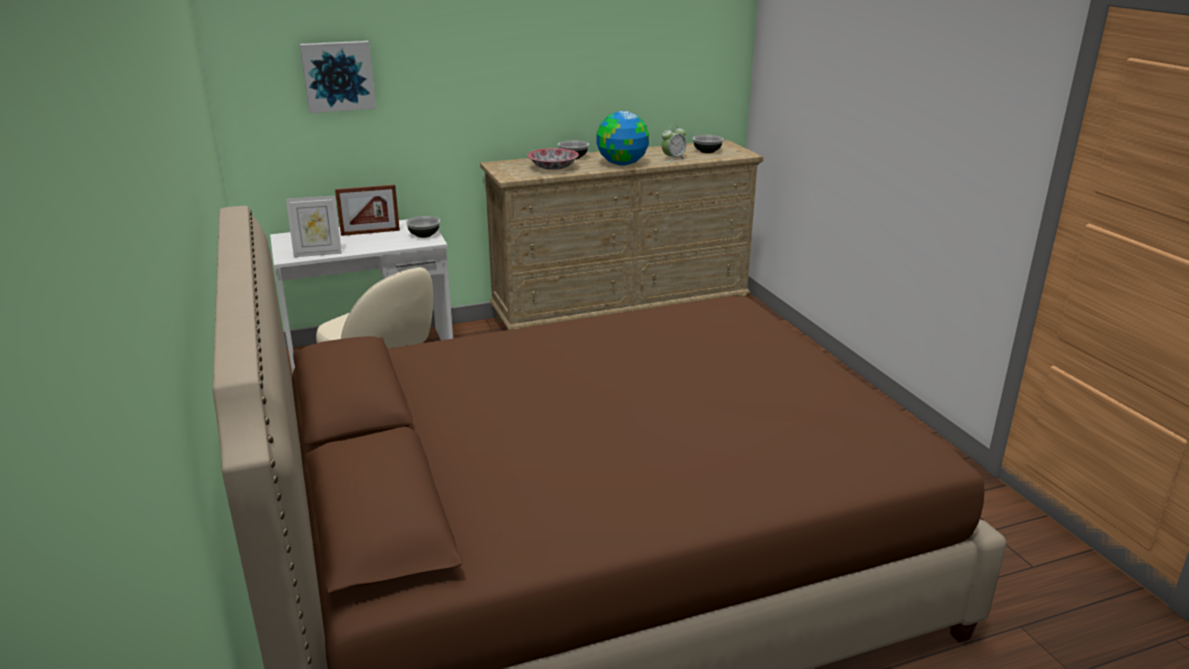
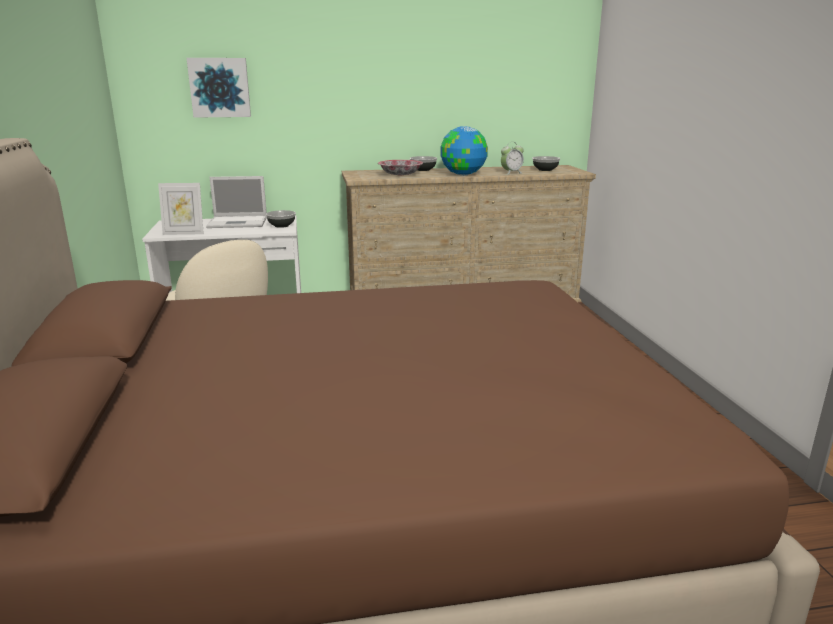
camera: 10 degrees right, 5 degrees down
(370, 232) = (239, 222): picture frame -> laptop

